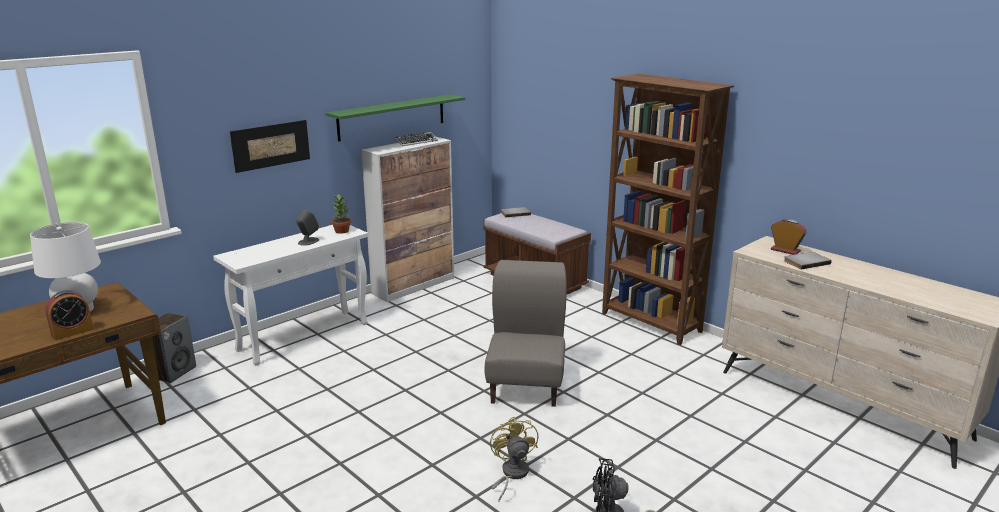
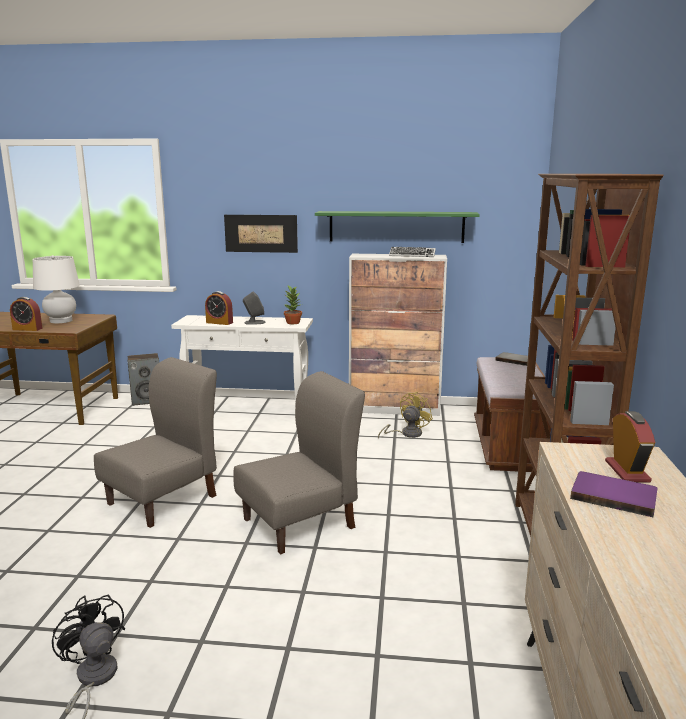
camera: 50 degrees right, 5 degrees down
(276, 252) = (219, 322): none -> alarm clock
(408, 425) = (163, 499): none -> grey chair
(511, 474) = (129, 580): yellow fan -> yellow fan (407, 434)
(805, 262) = (613, 495): grey book -> purple book

